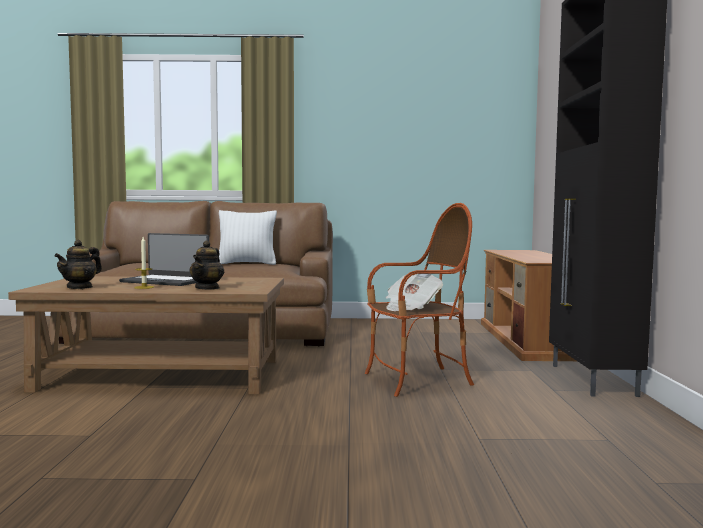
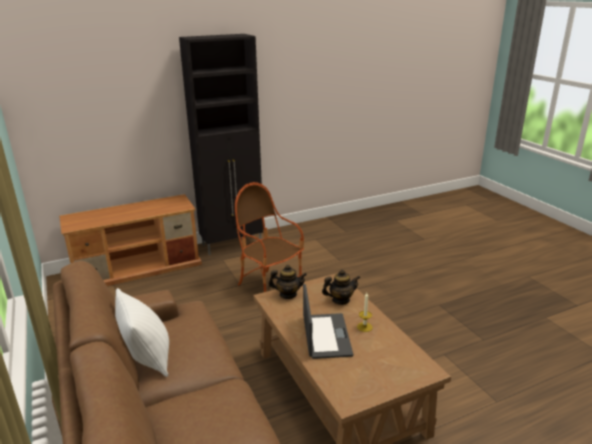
camera: 115 degrees left, 20 degrees up
(80, 287) = (396, 356): teapot -> teapot (288, 294)
(411, 307) = (270, 251): newspaper -> none

